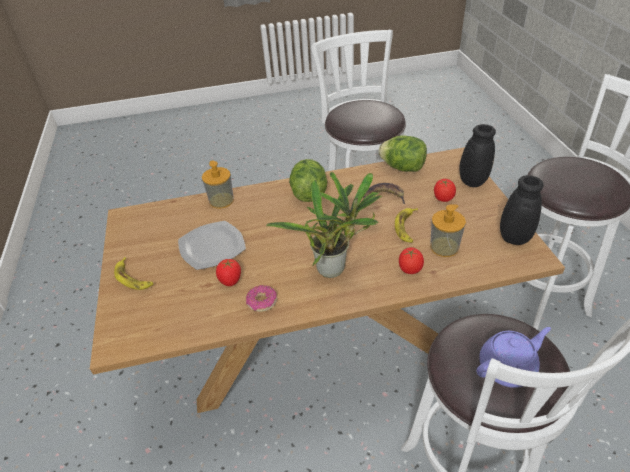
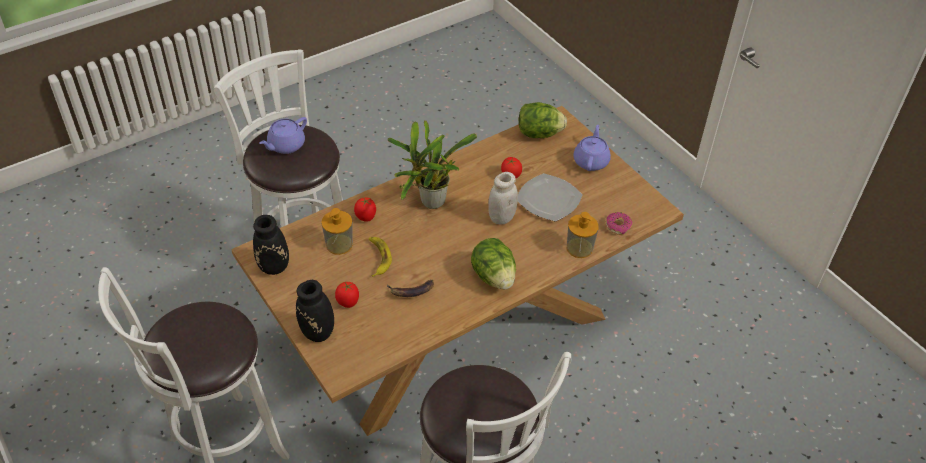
camera: 155 degrees right, 5 degrees up
(133, 278) = (591, 161): banana -> purple teapot
(262, 302) = (475, 166): donut -> donut (618, 226)
(270, 239) = (501, 217): none -> white jar
(403, 168) = (402, 339): lettuce -> lettuce (539, 133)

